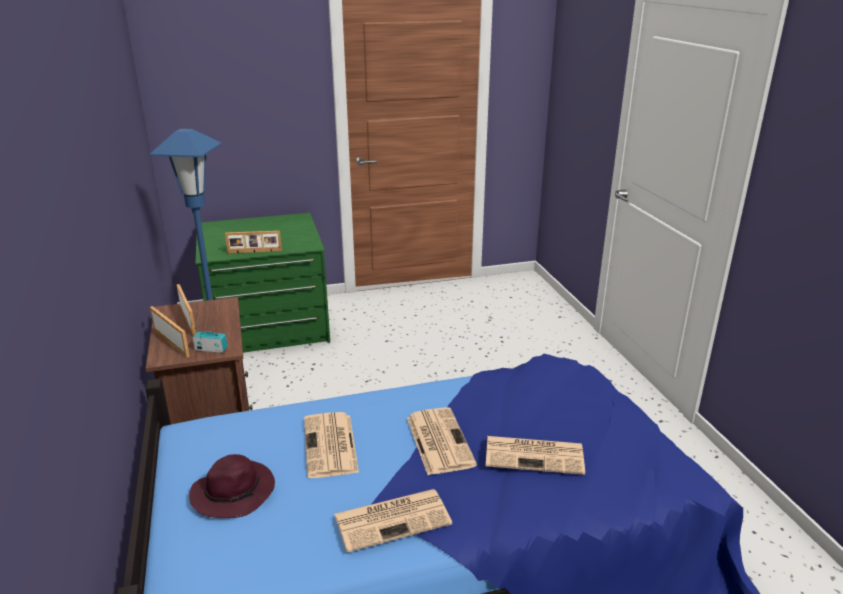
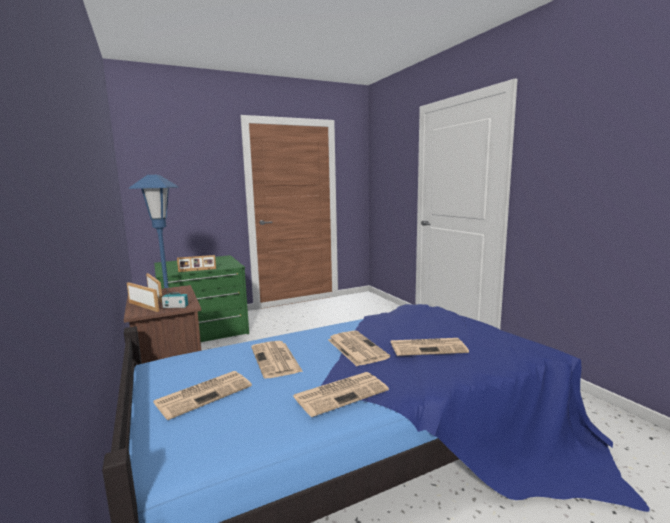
camera: 10 degrees left, 15 degrees down
(235, 492) = (204, 393): purple hat -> newspaper

